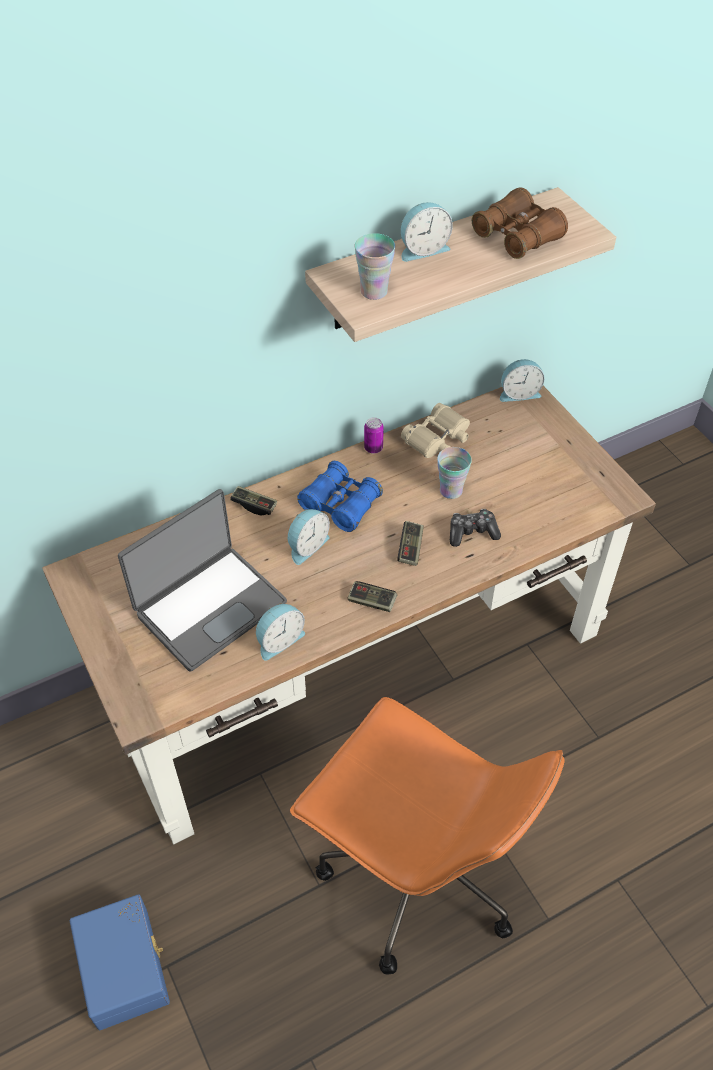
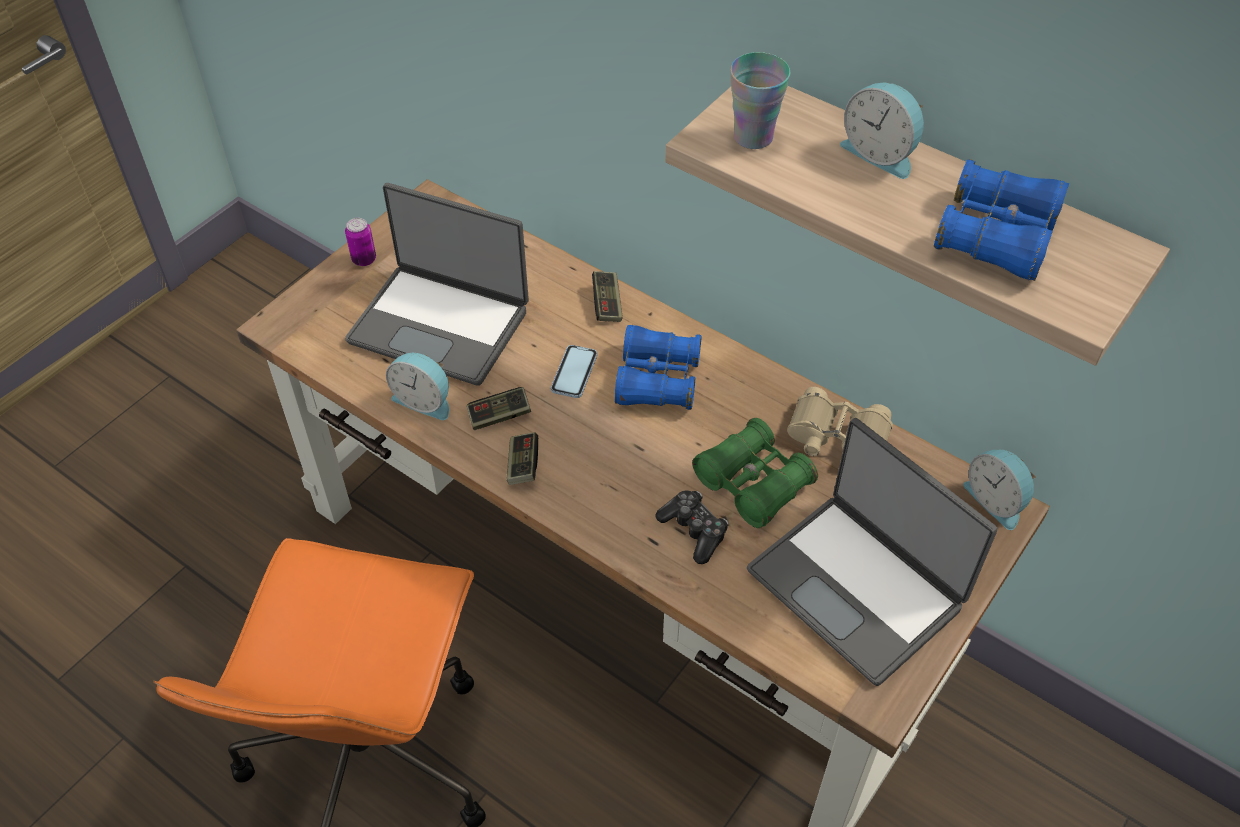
camera: 65 degrees right, 0 degrees up
(126, 966) = (175, 532): blue storage box -> none
(307, 545) = (574, 373): alarm clock -> phone
(373, 448) = (772, 377): can -> can (364, 259)
(410, 548) = (628, 474): game controller -> game controller (499, 415)
(451, 490) = (753, 483): cup -> green binoculars
(517, 236) = (996, 236): brown binoculars -> blue binoculars
(548, 475) = (857, 587): none -> laptop

